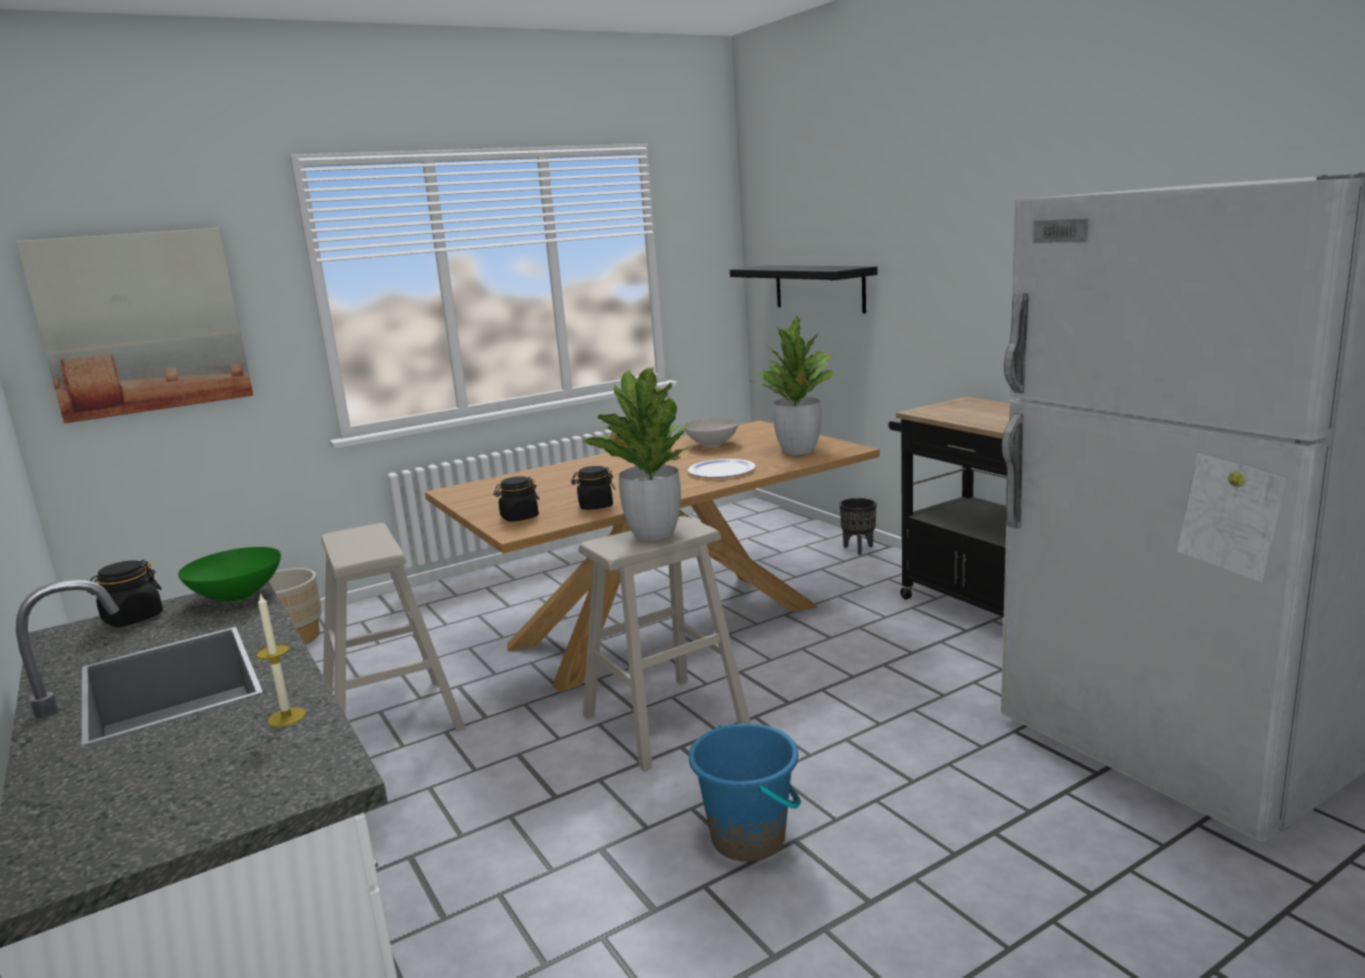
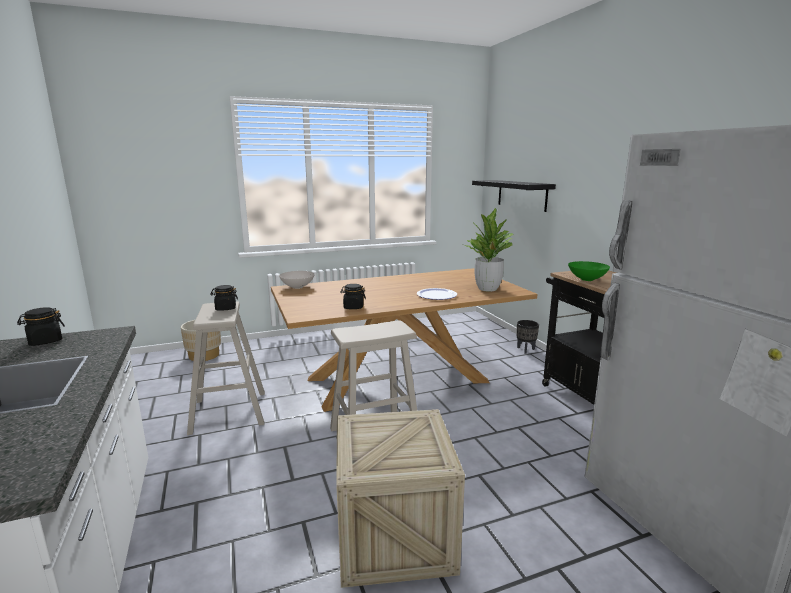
camera: 10 degrees right, 0 degrees up
(142, 323) = (143, 180): picture -> none
(239, 595) = (109, 335): green bowl -> green bowl (587, 279)
(287, 717) = (50, 427): candle -> none
(519, 517) = (308, 308): black jar -> black jar (225, 308)
(653, 534) = (376, 329): potted plant -> none
(713, 445) = (440, 279): white bowl -> white bowl (297, 287)
(749, 838) = (394, 535): blue bucket -> crate

